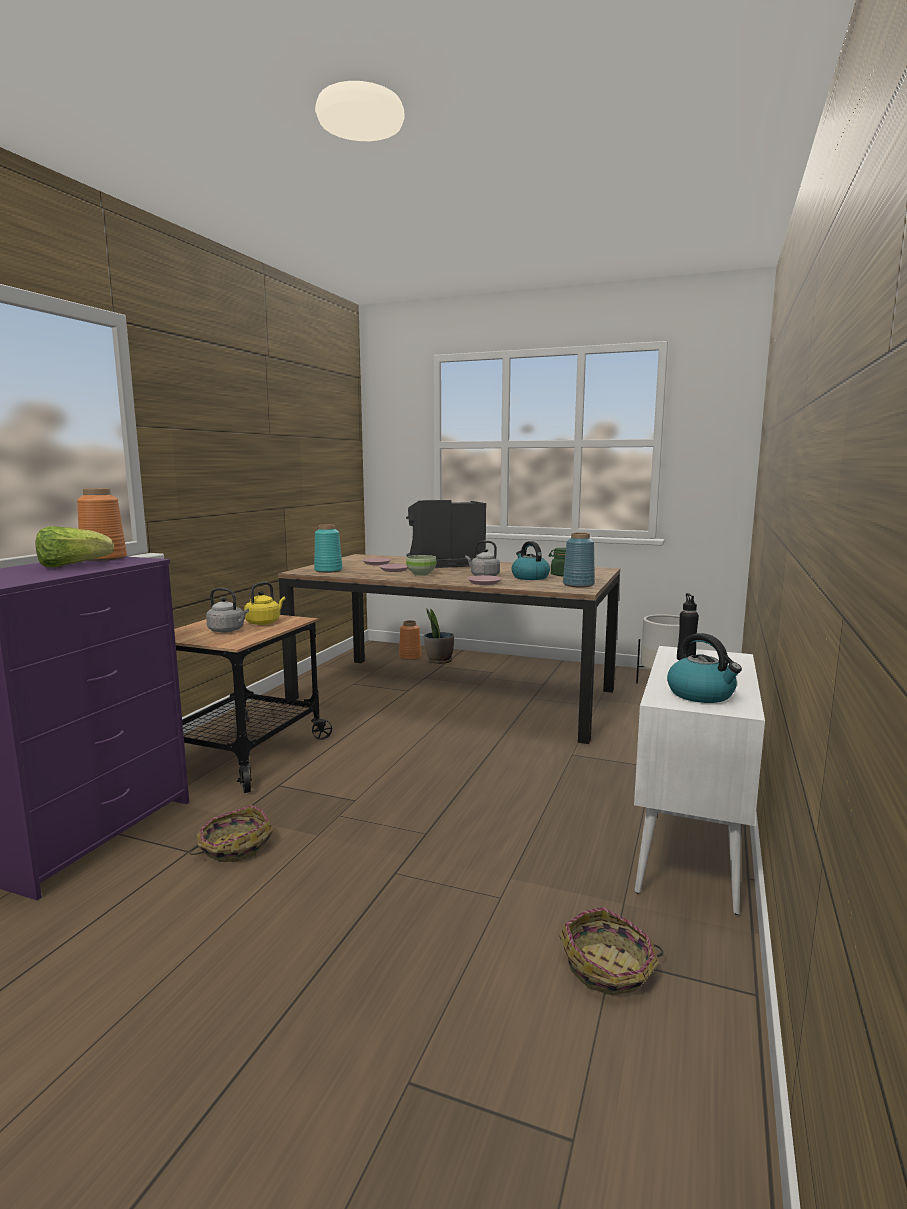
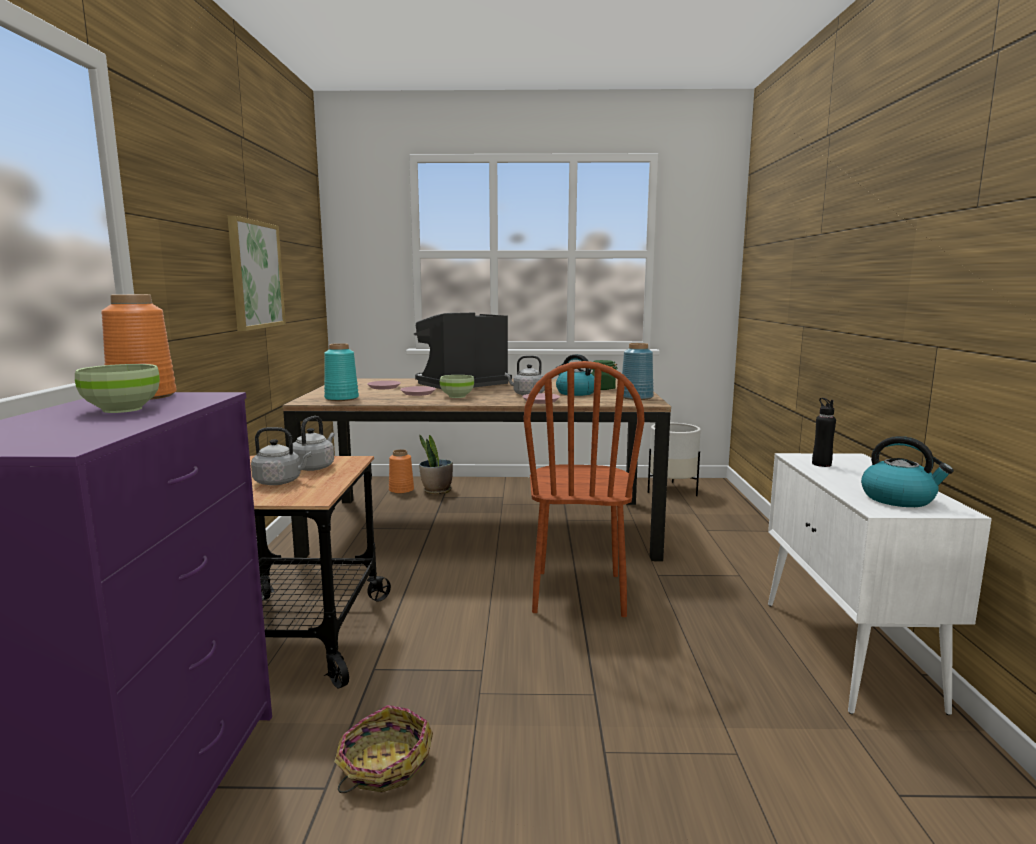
camera: 20 degrees left, 0 degrees up
(72, 566) = (121, 409): lettuce -> green bowl
(264, 622) = (314, 467): yellow kettle -> grey kettle
(273, 466) = (255, 275): none -> picture
(485, 758) = (578, 593): none -> brown chair
(609, 968) = (907, 807): basket -> none

